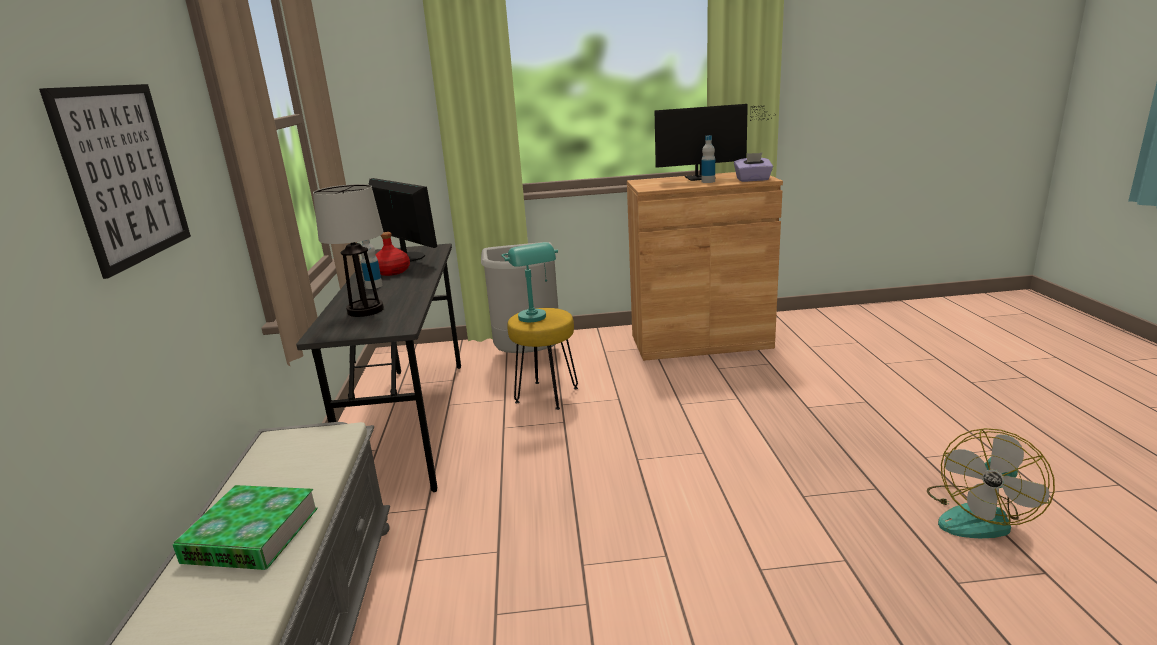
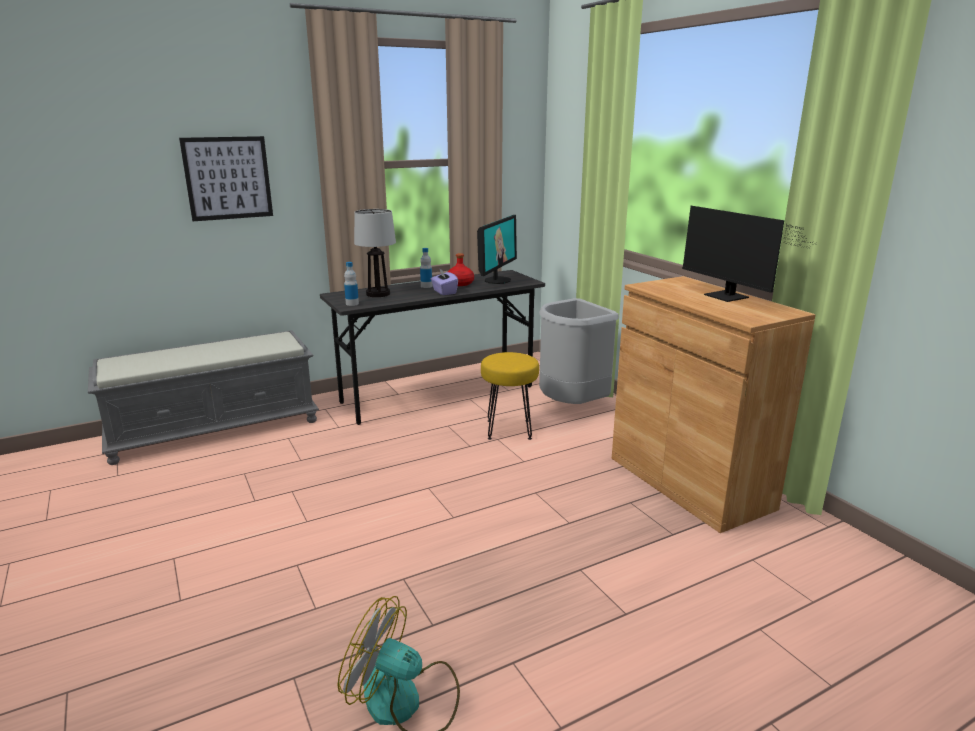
camera: 65 degrees right, 0 degrees up
(252, 535) = (190, 355): book -> none
(536, 320) = (501, 360): turquoise table lamp -> none
(708, 181) = (704, 300): bottle -> bottle (352, 304)
(753, 180) = (737, 315): purple tissue box -> purple tissue box (444, 292)

